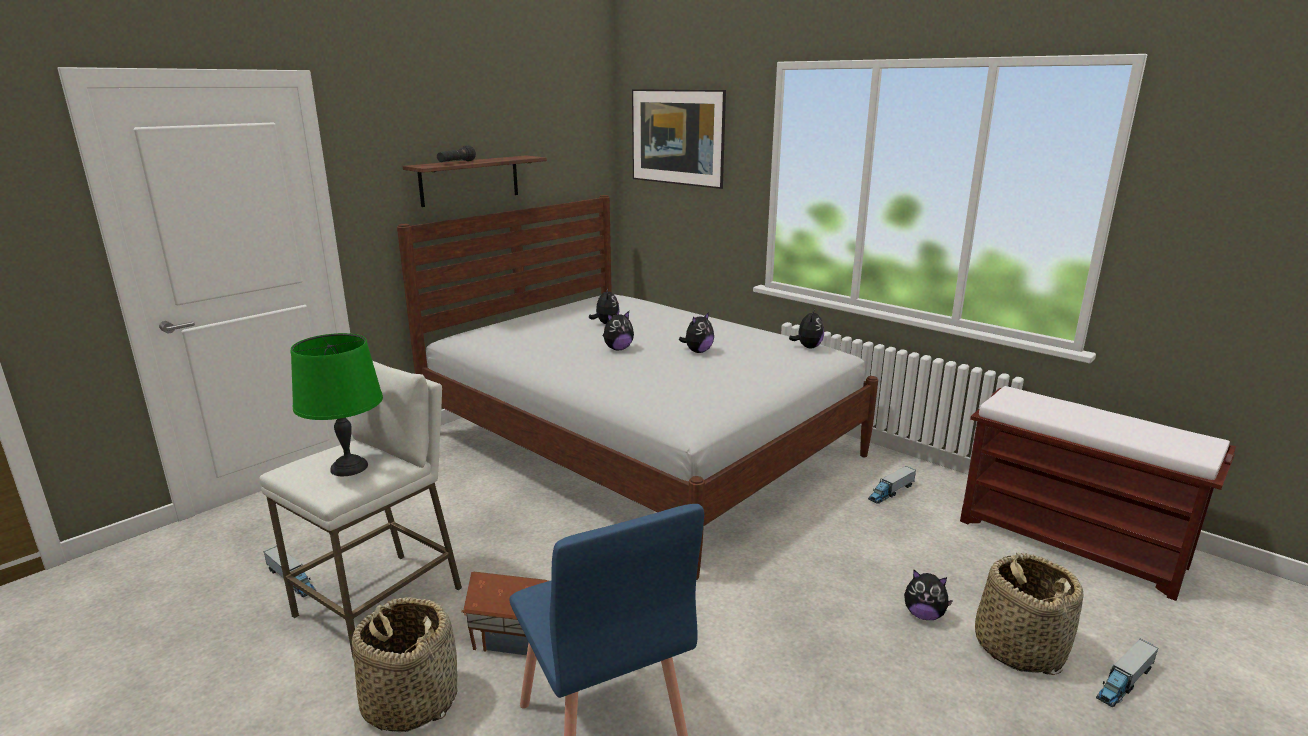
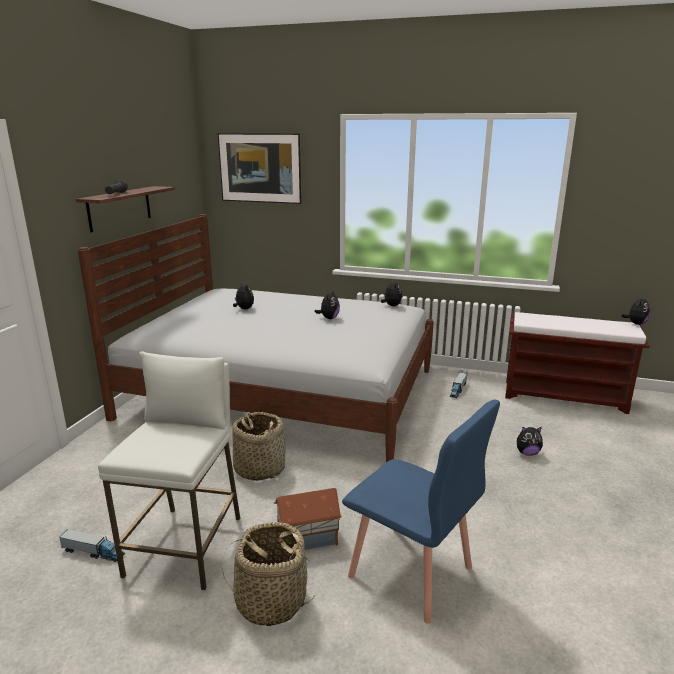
camera: 25 degrees left, 0 degrees up
(349, 467) = (174, 440): green table lamp -> none
(618, 349) = (273, 324): plush toy -> plush toy (635, 323)
(1018, 647) = (582, 456): basket -> basket (259, 468)
(1124, 682) = (637, 460): toy truck -> none

